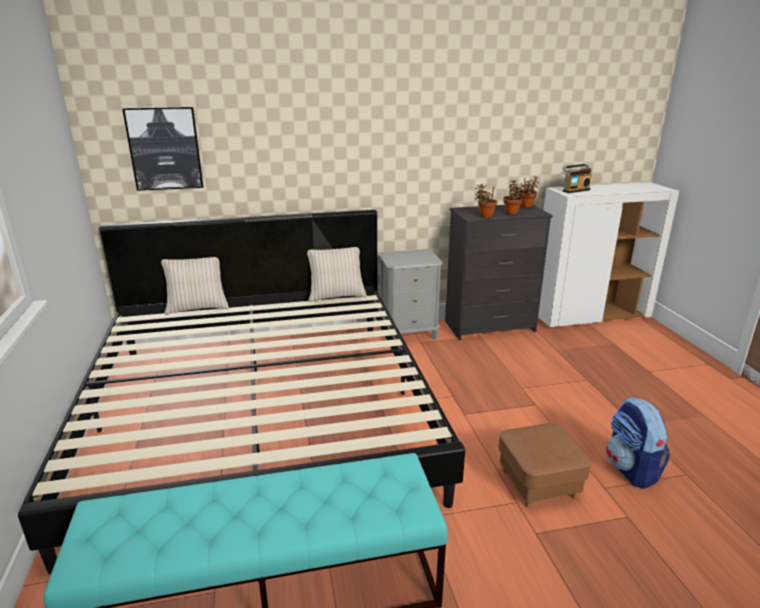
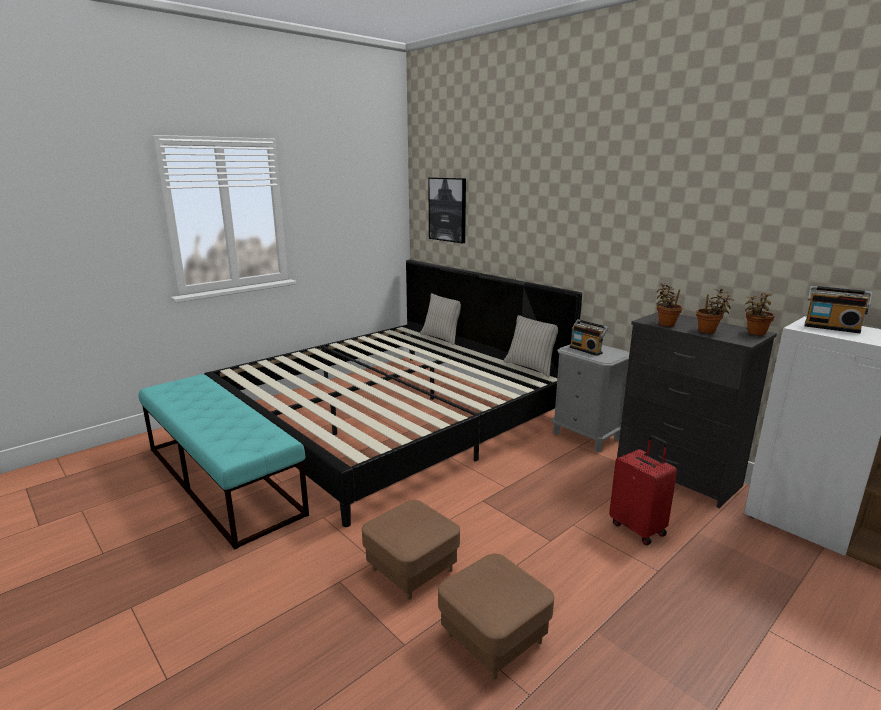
camera: 60 degrees right, 5 degrees down
(406, 259) = (586, 350): none -> radio
(541, 366) = (638, 528): none -> red suitcase
(631, 470) = (493, 638): backpack -> brown ottoman

